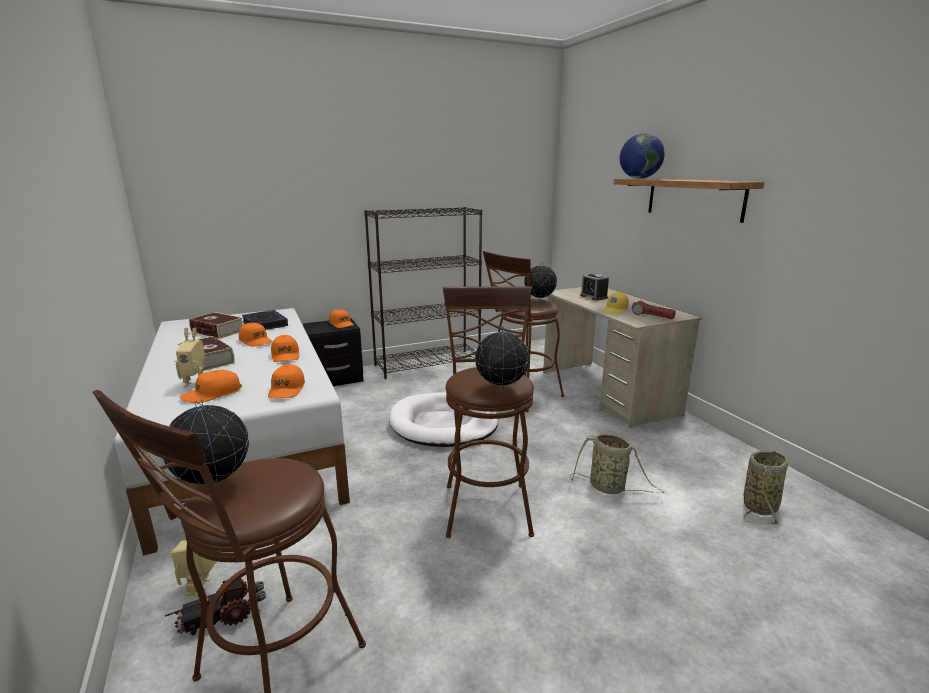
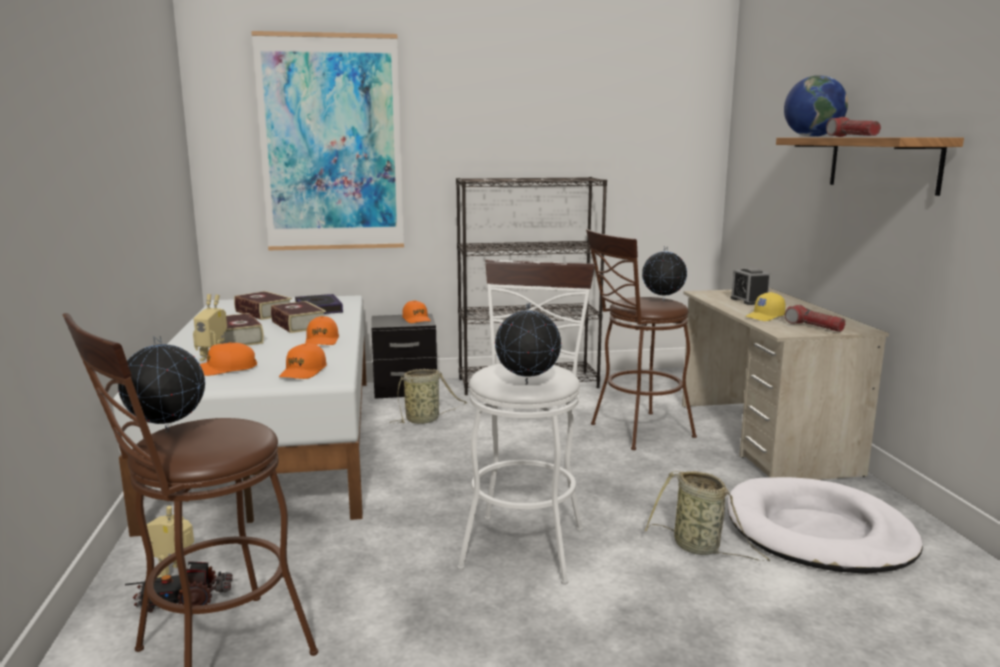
camera: 15 degrees right, 5 degrees down
(256, 341) = (298, 324): orange cap -> book
(259, 184) = (331, 144): none -> picture
(443, 424) = (514, 452): white dog bed -> white dog bed (818, 532)
(486, 503) = (525, 541): brown stool -> white stool
(679, 180) = (852, 136): none -> flashlight
(760, 506) = (916, 599): basket -> basket (424, 420)

